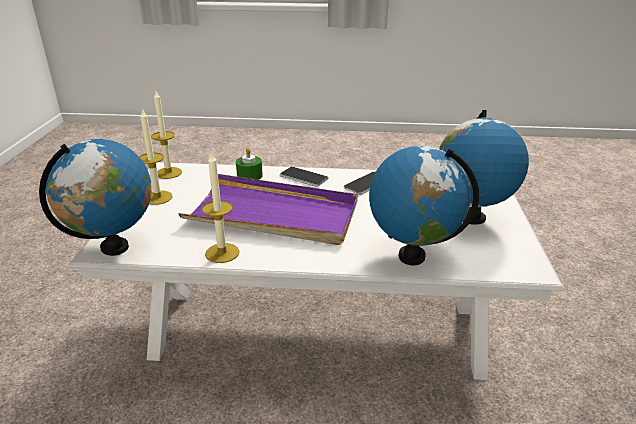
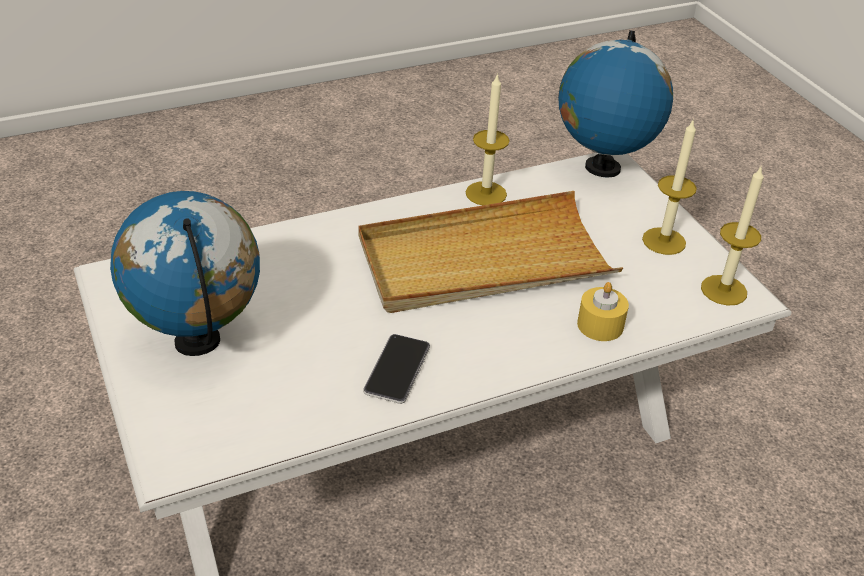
camera: 150 degrees right, 10 degrees up
(249, 176) = (600, 325): green candle -> yellow candle
(273, 214) = (484, 260): purple tray -> beige tray
(303, 177) = (513, 350): phone -> none
(412, 256) = (266, 251): globe -> none

